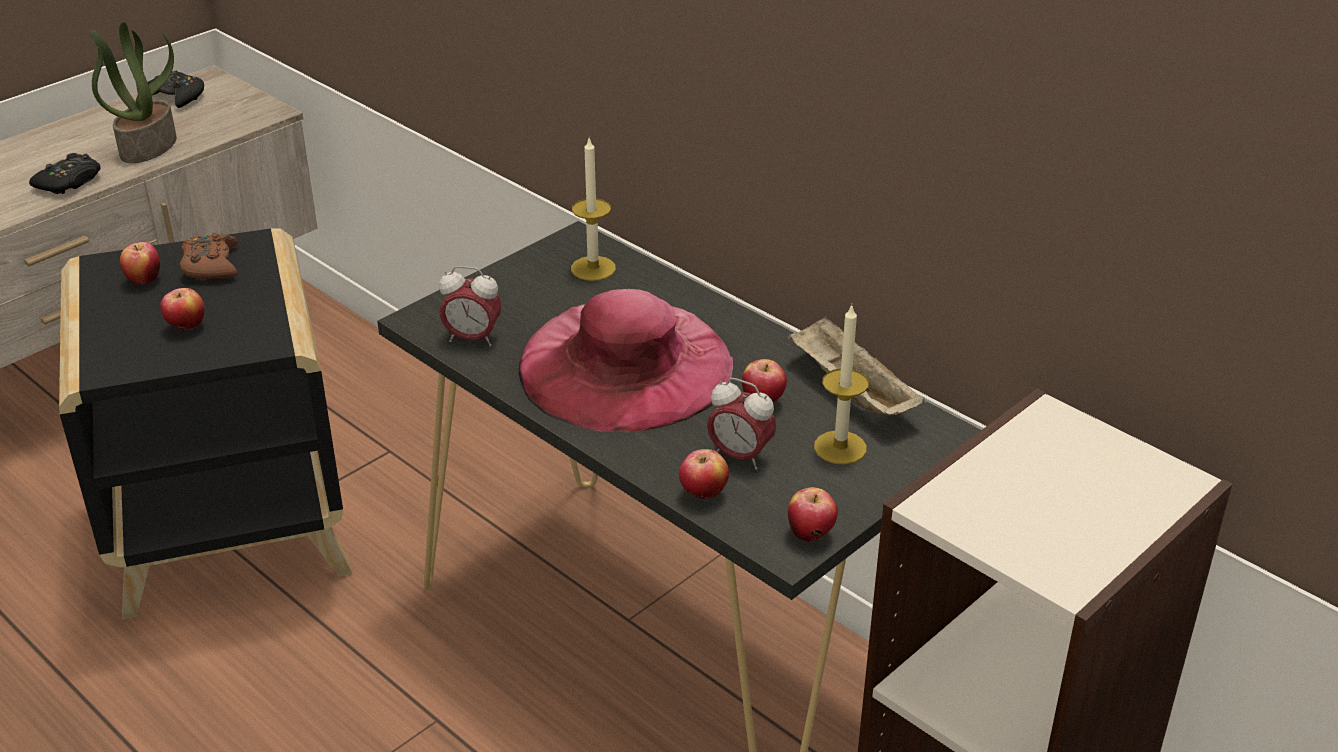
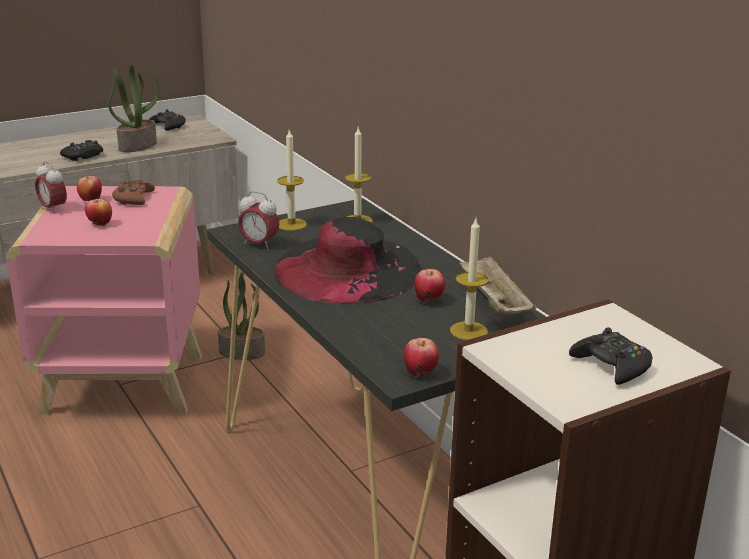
camera: 15 degrees right, 10 degrees down
(237, 537) = (127, 383): black side table -> pink side table
(391, 451) = (243, 352): none -> potted plant
(500, 291) = (291, 224): none -> candle
(625, 365) = (348, 269): pink hat -> black hat
(703, 495) = (359, 342): apple -> none
(740, 456) = (396, 325): alarm clock -> alarm clock (53, 209)
(1091, 506) = (611, 366): none -> black game controller

